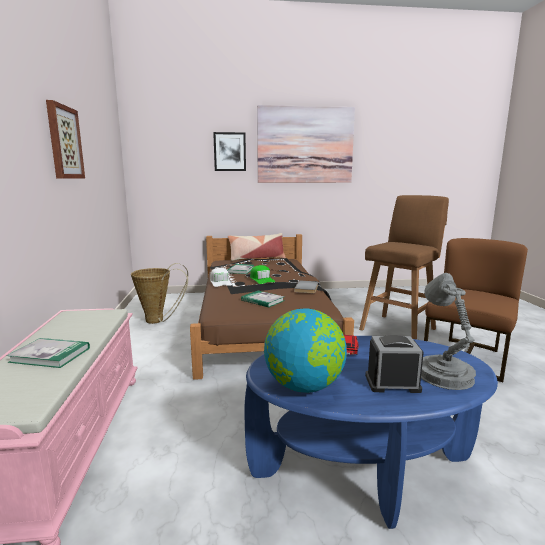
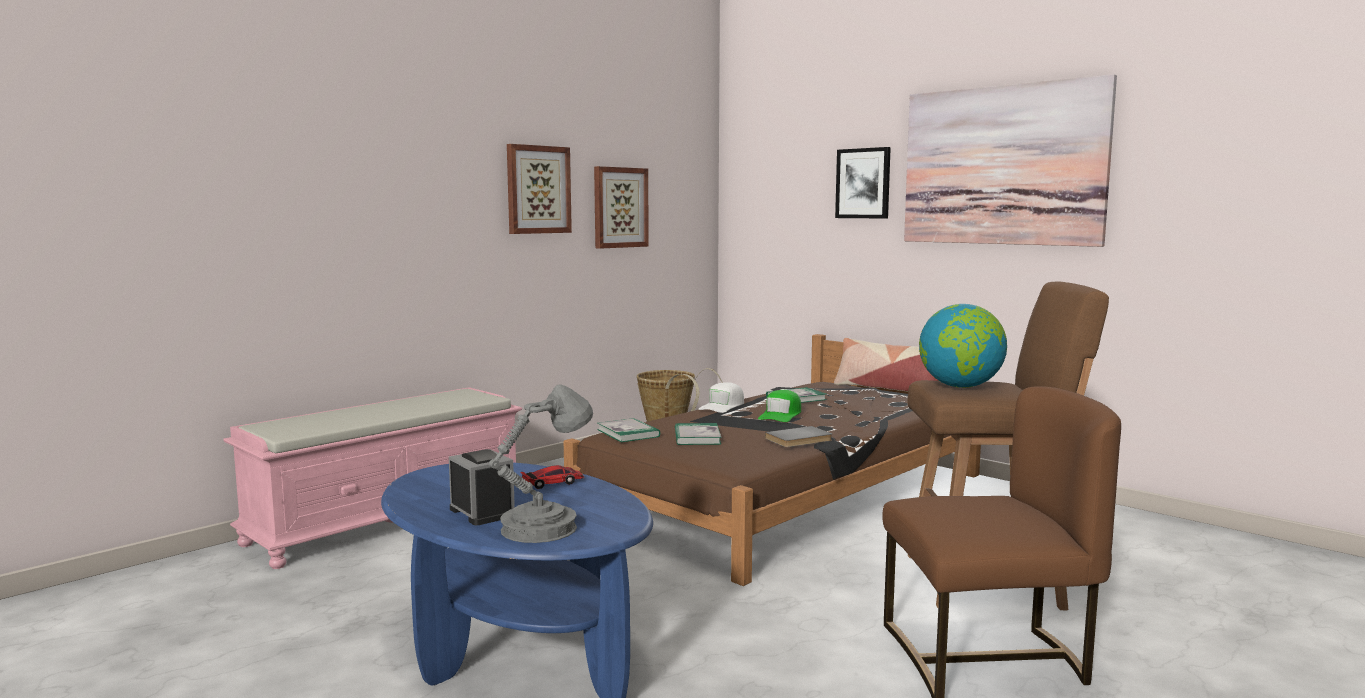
camera: 50 degrees right, 5 degrees down
(50, 355) = (371, 413): book -> book (628, 433)
(96, 161) = (619, 207): none -> picture
(304, 386) = (425, 487): globe -> globe (960, 386)

